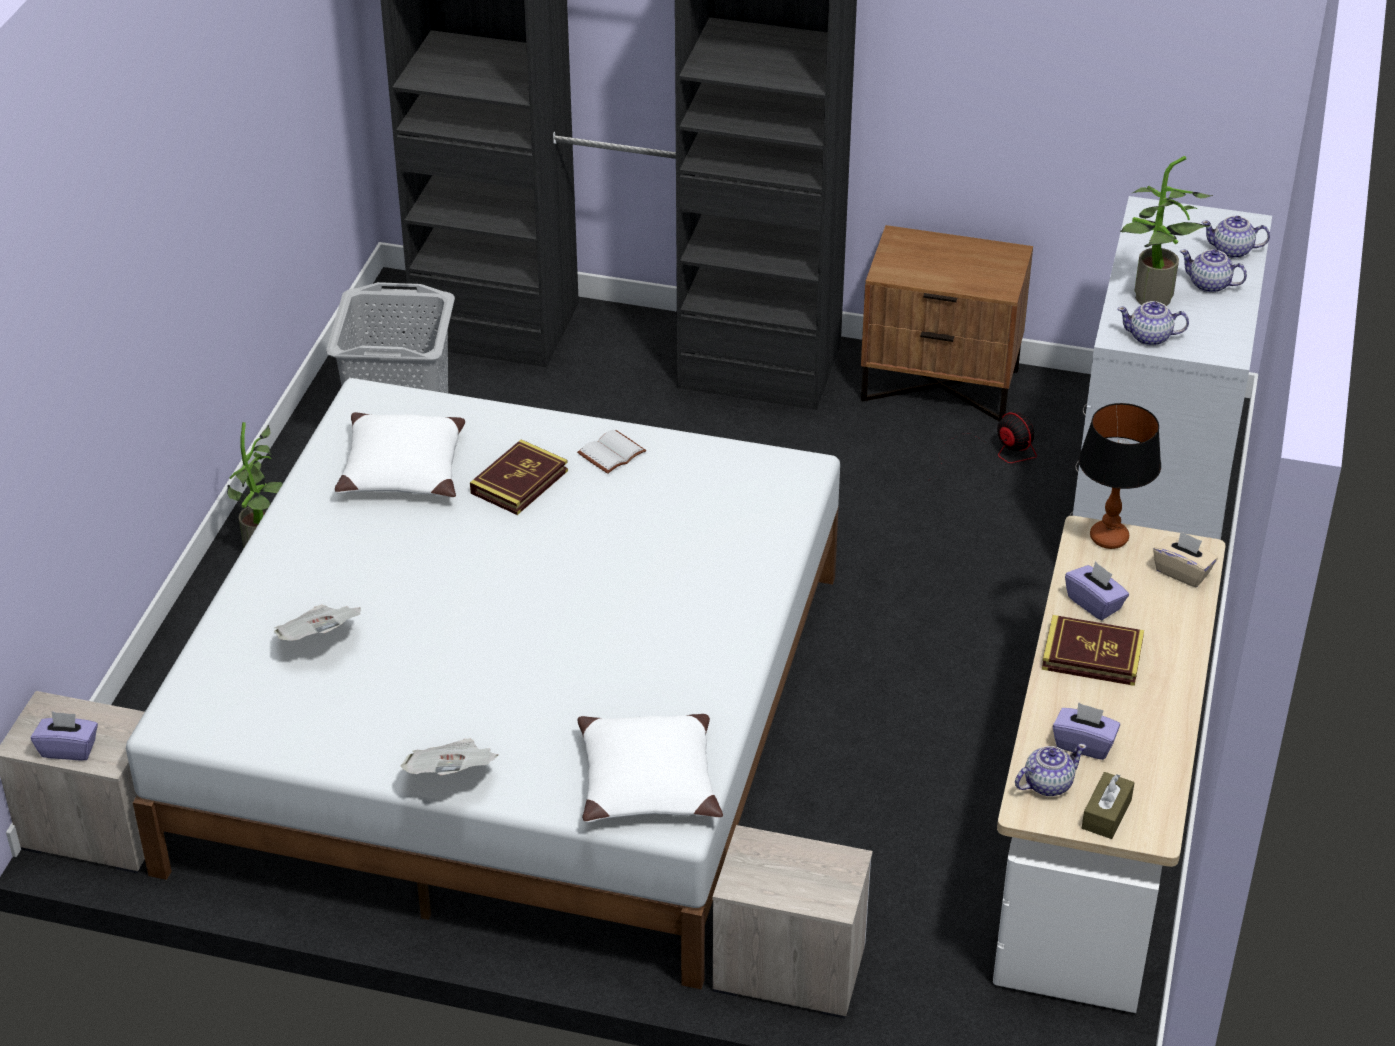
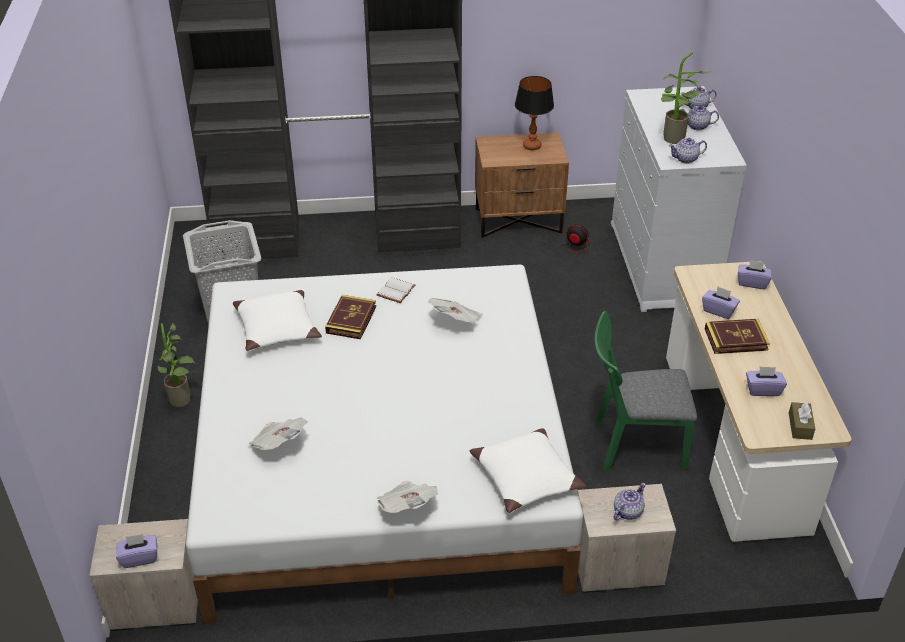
camera: 20 degrees left, 0 degrees up
(679, 522) = (456, 321): none -> newspaper
(920, 796) = (632, 445): none -> green chair
(1047, 784) = (758, 418): teapot -> teapot (627, 512)
(1108, 537) = (703, 273): table lamp -> table lamp (531, 146)
(1182, 572) = (752, 283): beige tissue box -> purple tissue box

